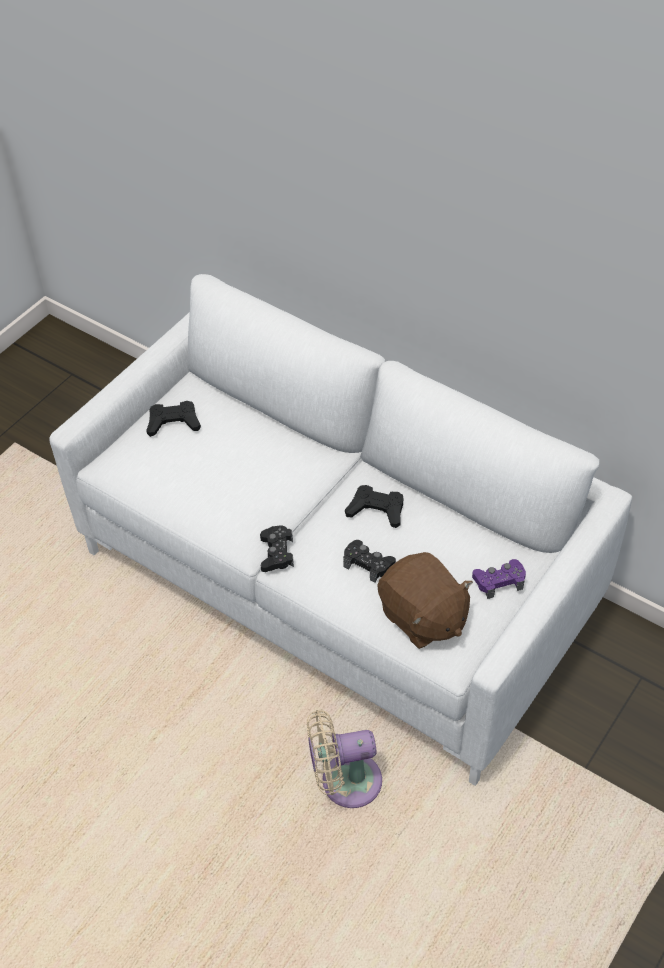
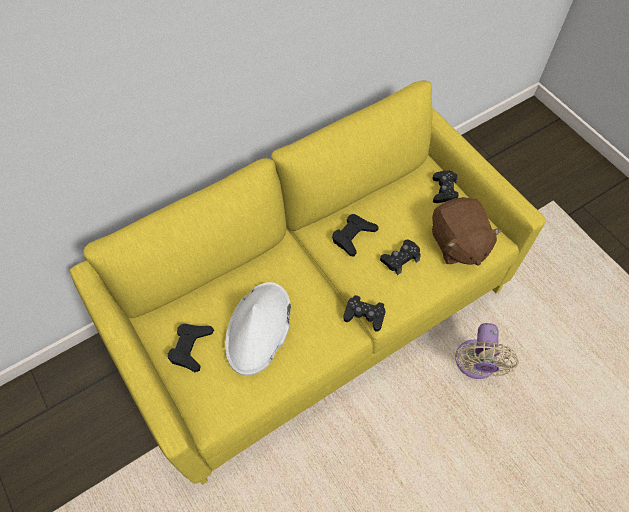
camera: 70 degrees left, 10 degrees up
(217, 467) = (258, 329): none -> white hat
(337, 580) = (313, 311): white sofa -> yellow sofa
(422, 617) = (457, 244): brown plush toy -> brown plush toy turned 90 degrees clockwise
(499, 581) = (444, 190): purple game controller -> black game controller

